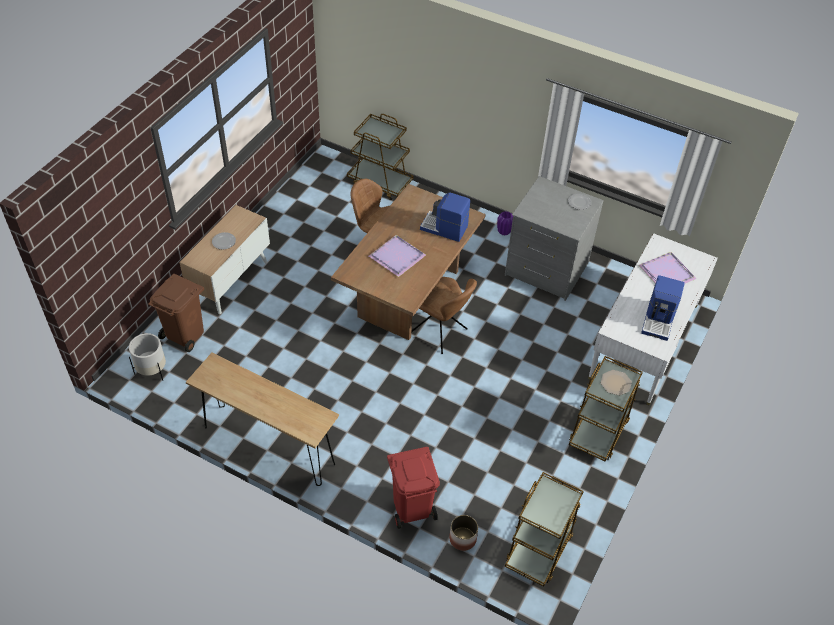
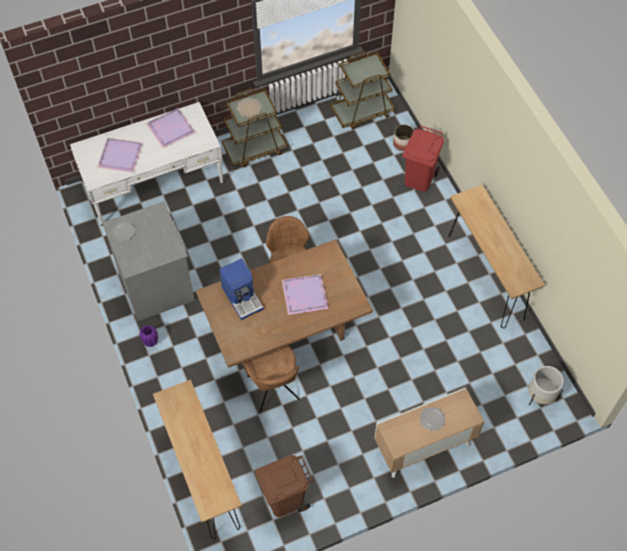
camera: 140 degrees left, 10 degrees up
(185, 334) = (495, 413): brown trash can -> brown trash can (284, 499)
(380, 182) = (203, 475): brown cart -> brown console table
(659, 320) = (170, 128): coffee machine -> purple tray

